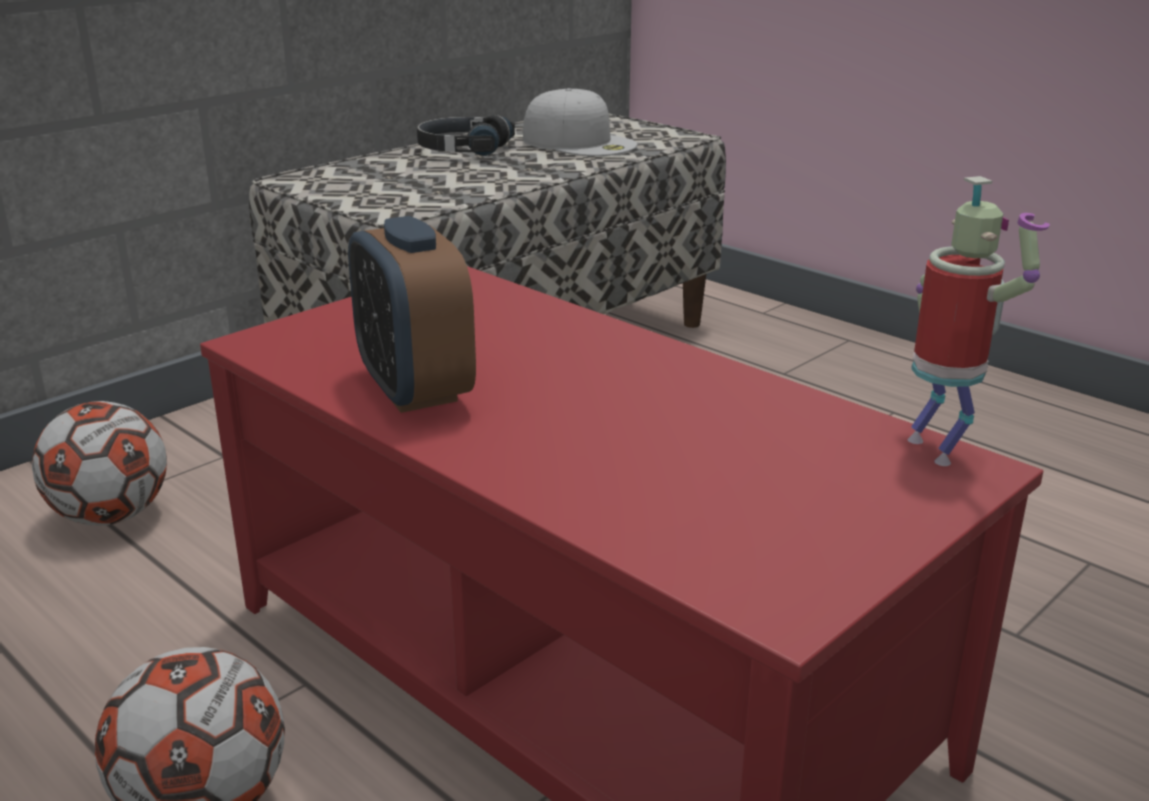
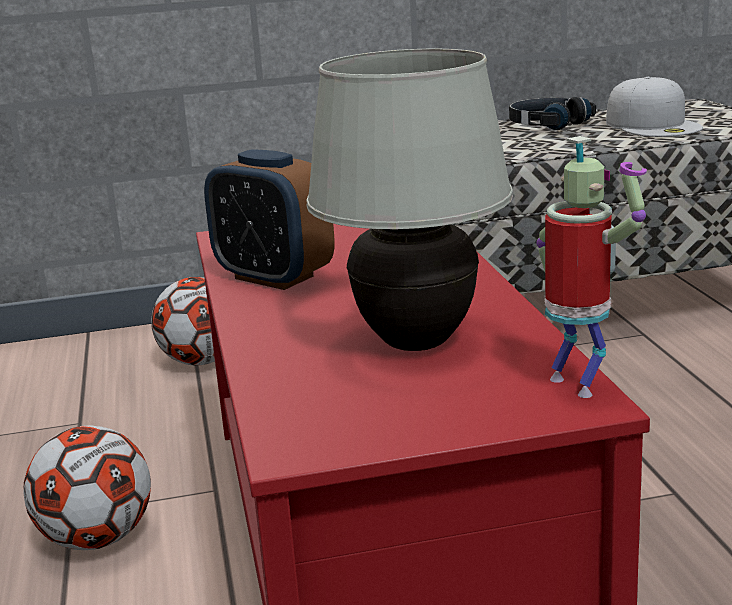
camera: 35 degrees right, 5 degrees down
(414, 389) = (274, 277): alarm clock -> alarm clock turned 60 degrees counterclockwise
(713, 440) = (415, 344): none -> white table lamp
(938, 450) = (579, 385): toy robot -> toy robot turned 45 degrees counterclockwise

